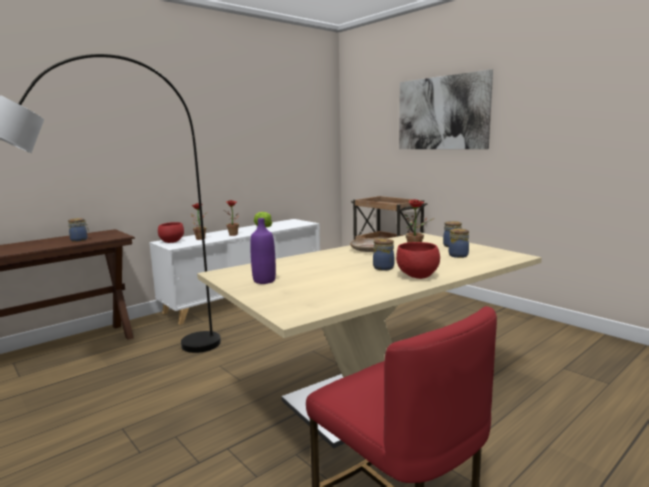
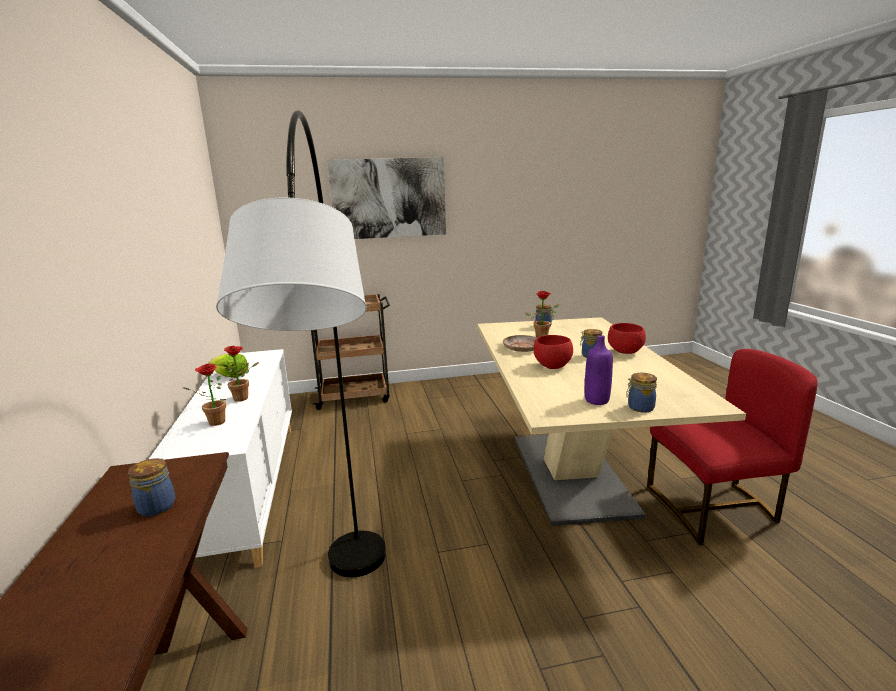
camera: 60 degrees left, 5 degrees up
(171, 242) = (189, 446): red bowl -> red bowl (552, 366)
(457, 255) = (575, 331): jar -> jar (639, 408)

